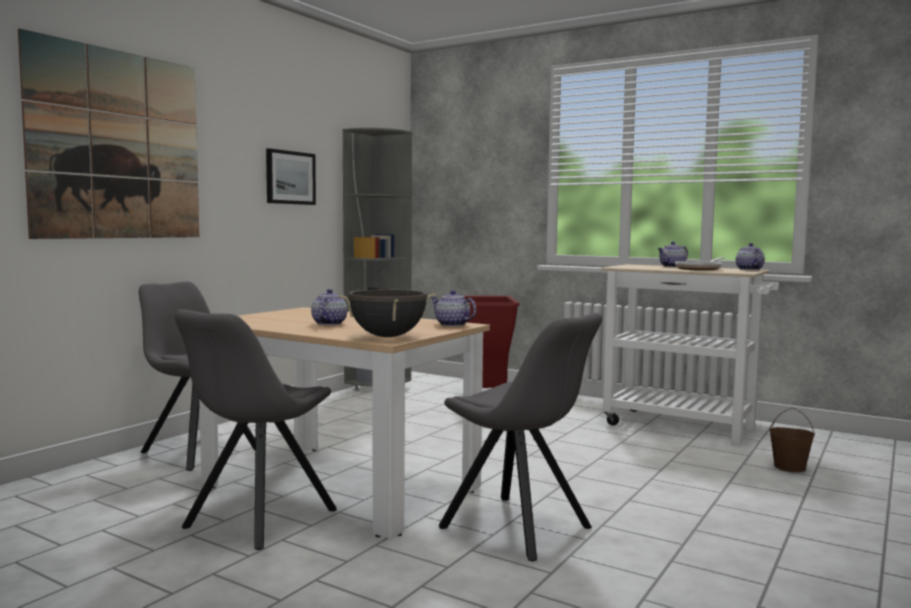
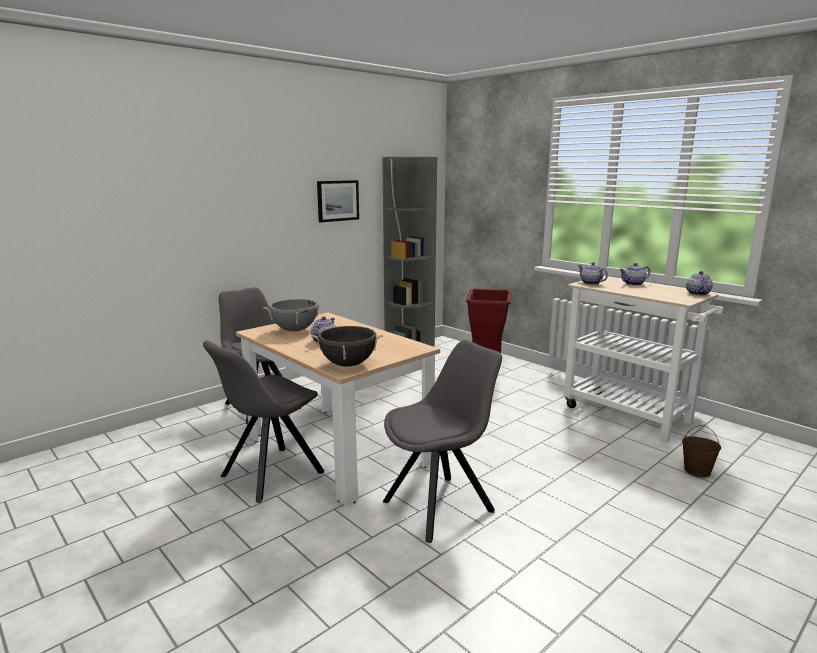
camera: 15 degrees right, 10 degrees up
(117, 145) = (199, 195): picture -> none
(276, 318) = (295, 330): none -> grey cooking pot
(451, 324) = (410, 348): teapot -> teapot (590, 283)
(517, 527) = (439, 506): grey chair -> grey chair turned 90 degrees counterclockwise
(700, 269) = (652, 291): frying pan -> none

